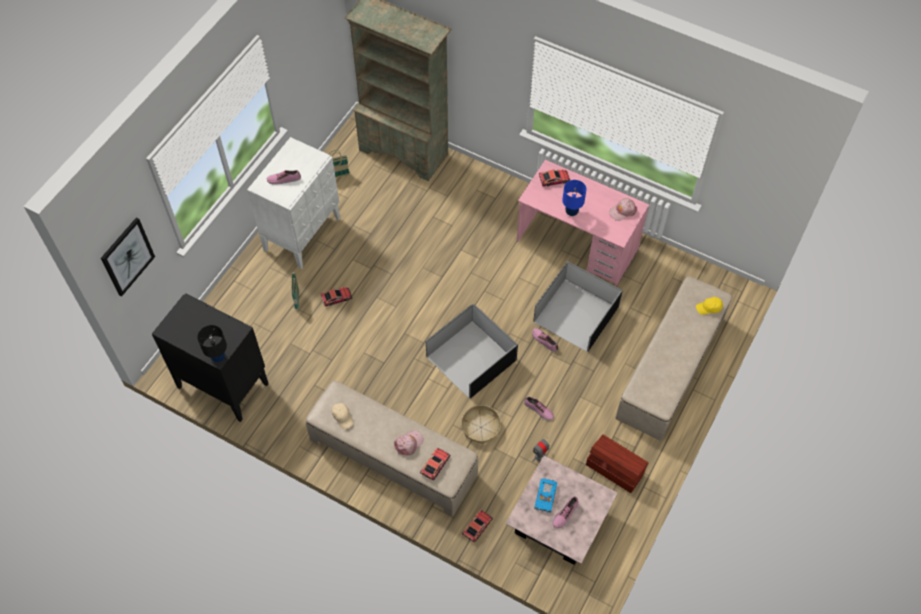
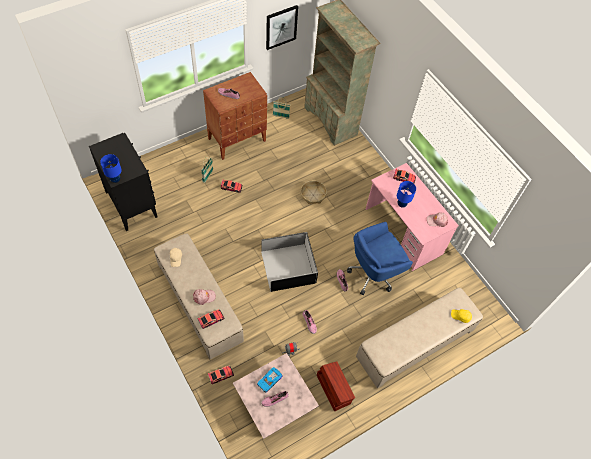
camera: 25 degrees right, 0 degrees up
(127, 256) = (93, 90): picture -> picture (281, 27)
(217, 357) = (115, 179): black table lamp -> blue table lamp
(303, 234) = (237, 140): white dresser -> brown dresser
(480, 427) = (265, 313): basket -> basket (313, 195)
(575, 313) = (373, 274): black storage box -> blue office chair

